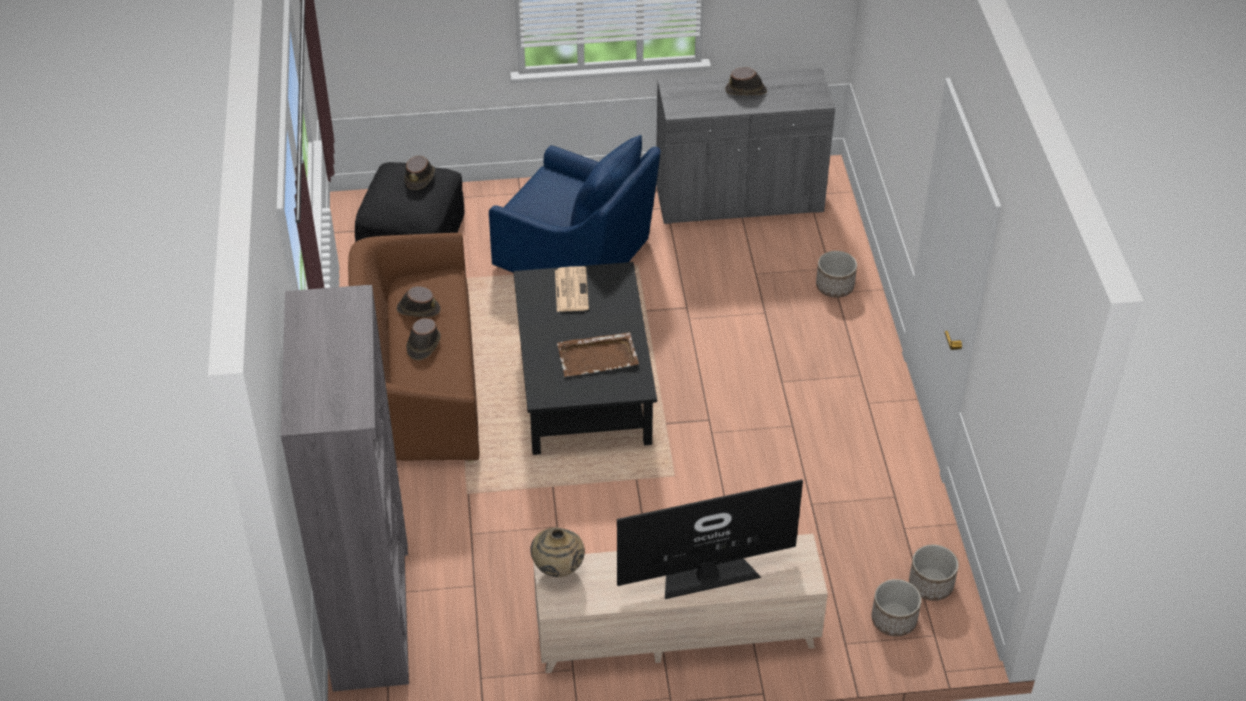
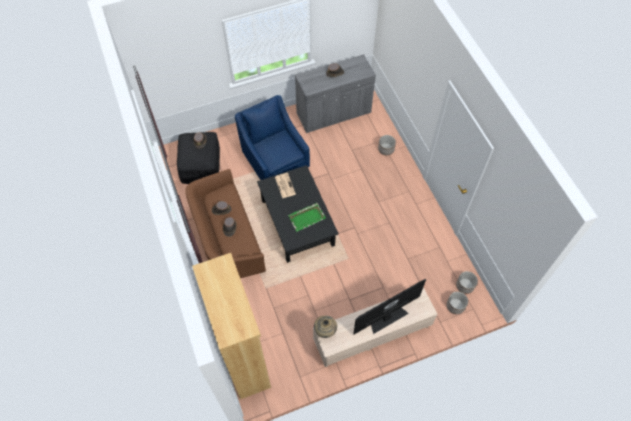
camera: 15 degrees left, 15 degrees up
(371, 614) = (244, 358): grey bookcase -> brown bookcase
(577, 256) = (274, 157): blue armchair -> blue armchair turned 135 degrees counterclockwise
(598, 356) = (307, 217): brown tray -> green tray

